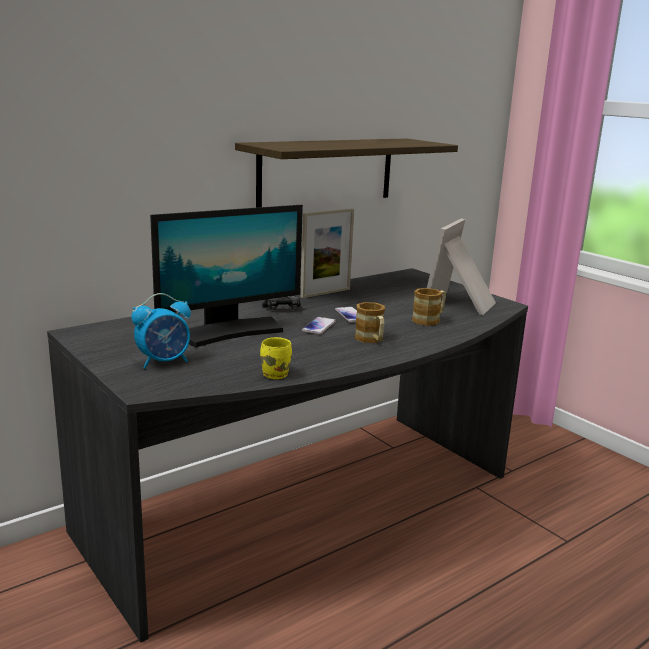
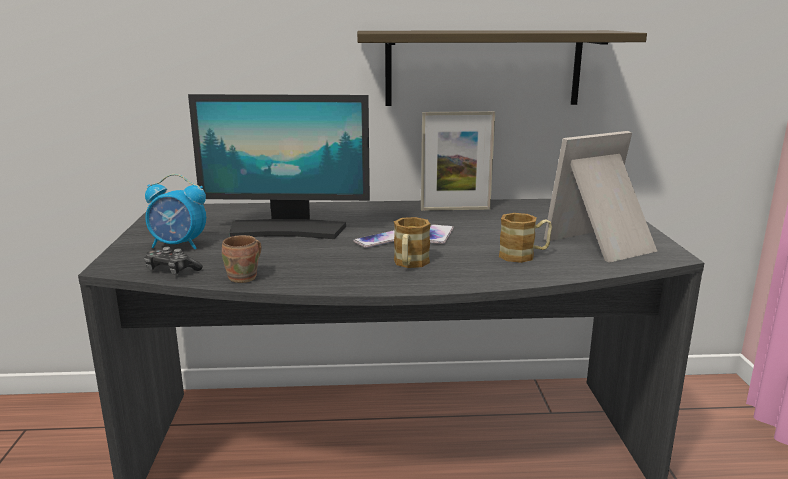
camera: 35 degrees right, 0 degrees up
(277, 374) = (245, 278): yellow mug -> brown mug
(282, 309) = (378, 217): game controller -> game controller (171, 271)

